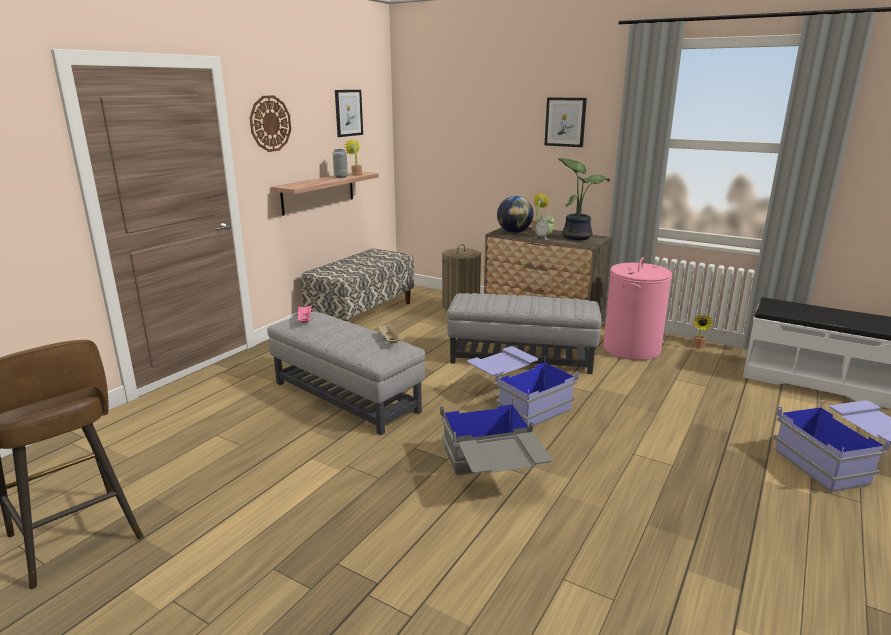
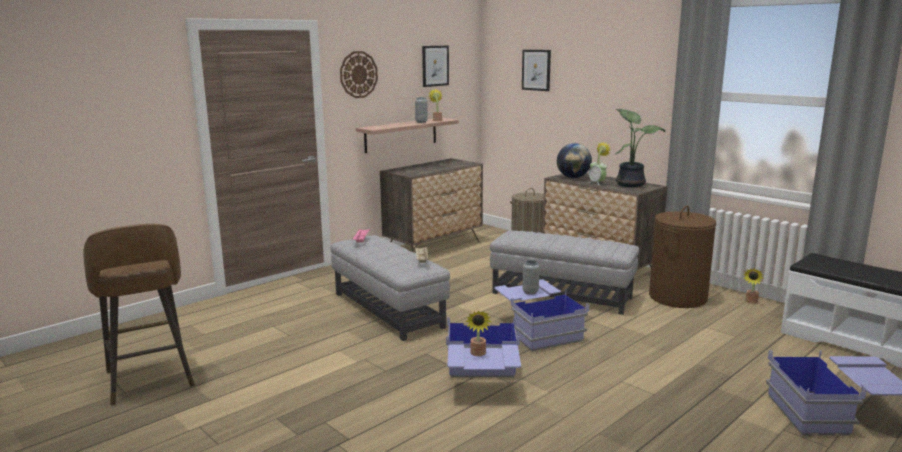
camera: 15 degrees right, 5 degrees down
(362, 313) = (434, 247): bench -> dresser
(492, 473) = (482, 379): grey storage box -> blue storage box
(495, 450) = (478, 354): none -> potted plant
(506, 362) = (530, 292): none -> grey vase
(565, 122) = (629, 75): picture -> picture (536, 70)
(631, 349) = (677, 297): pink laundry basket -> brown laundry basket

